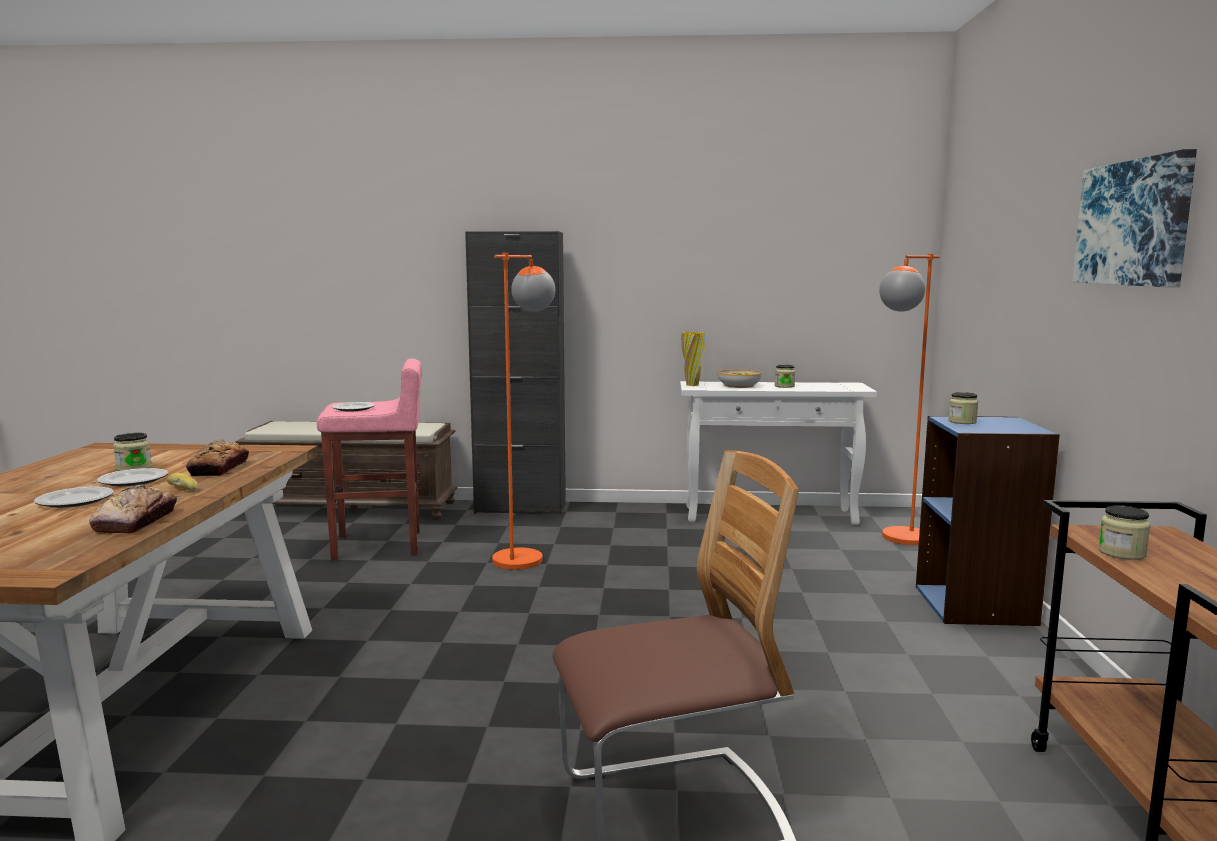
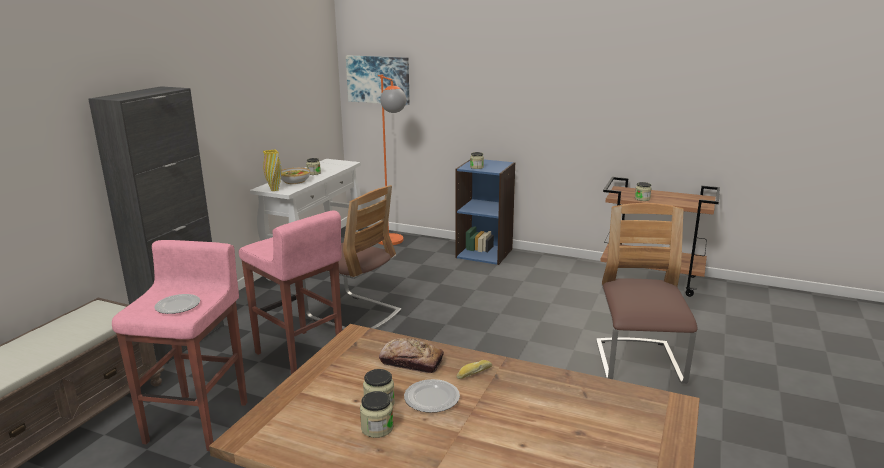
camera: 70 degrees left, 10 degrees up
(75, 500) = (491, 419): plate -> none
(87, 472) = (377, 428): none -> jar
(136, 521) = (565, 384): bread -> none
(525, 555) = (299, 353): orange floor lamp -> pink stool
(643, 560) = (353, 314): none -> chair
(1134, 223) = (559, 68): picture -> picture (378, 79)

